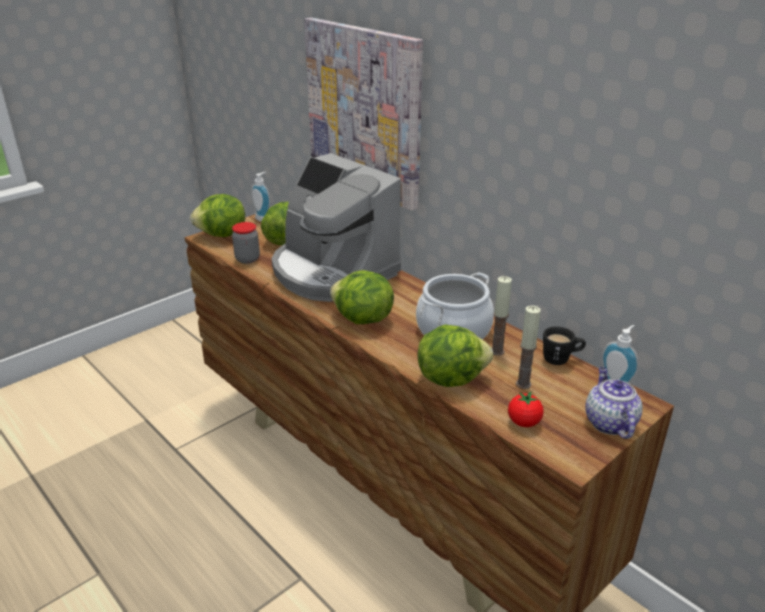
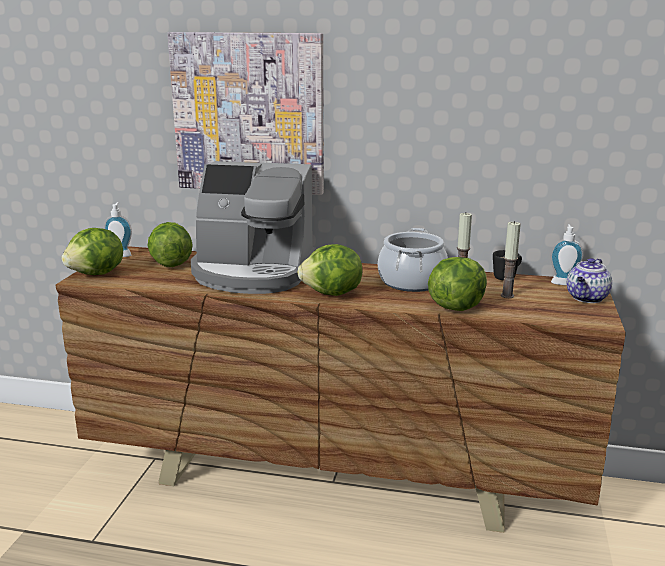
camera: 35 degrees left, 10 degrees down
(247, 259) = (156, 283): jar -> none
(524, 422) = (541, 314): tomato -> none
(608, 422) = (587, 298): teapot -> teapot turned 105 degrees counterclockwise

